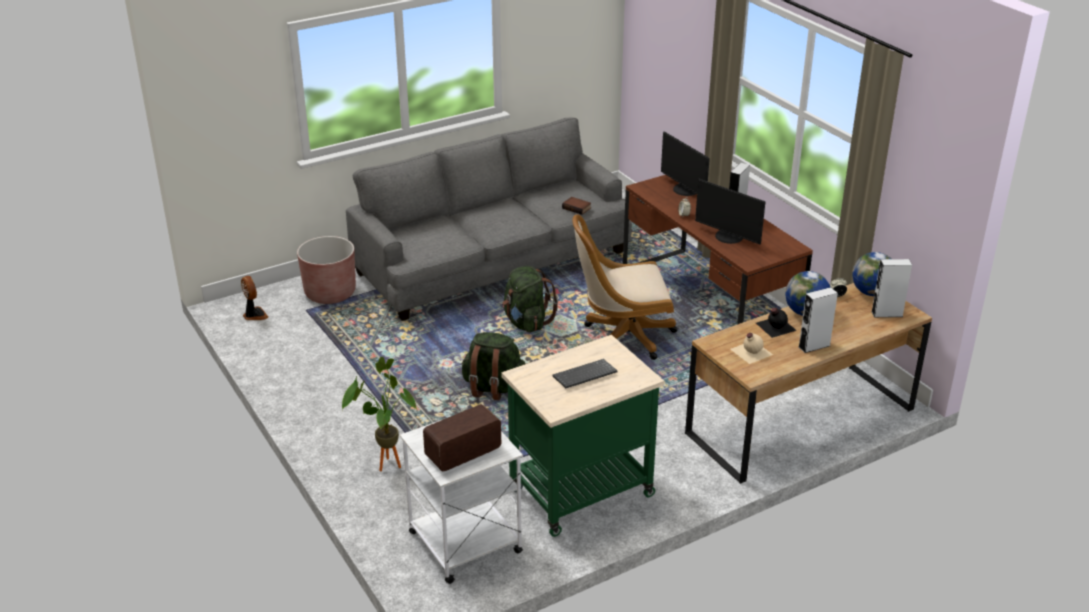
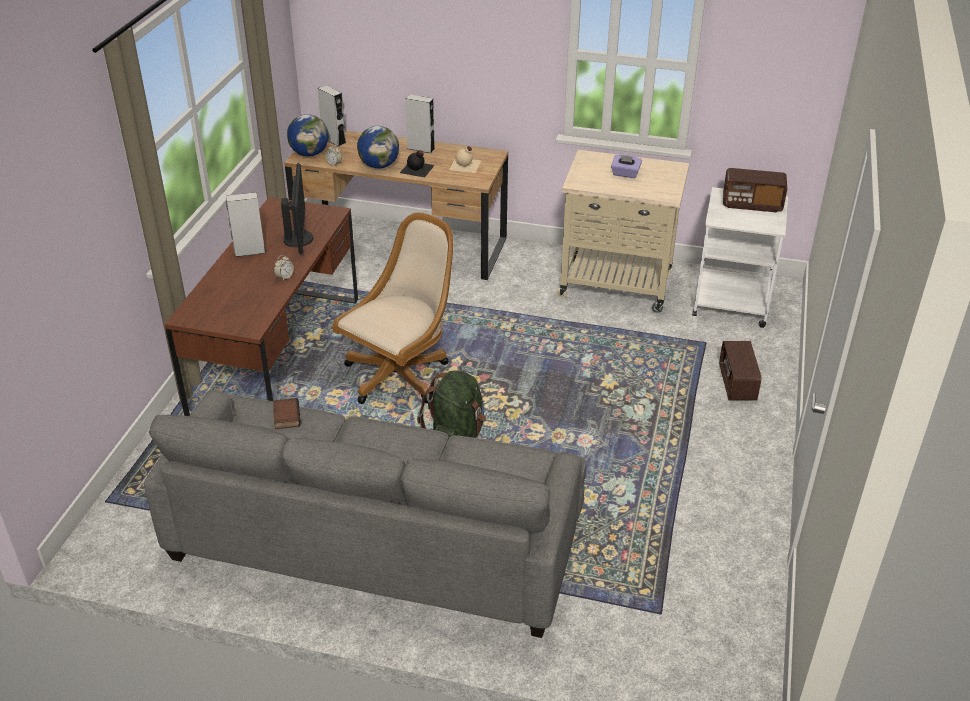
camera: 135 degrees left, 5 degrees up
(254, 315) = (730, 650): fan -> none
(330, 293) = (607, 624): brown planter -> none
(384, 463) = (737, 384): potted plant -> radio
(493, 388) = (574, 393): green backpack -> none
(581, 494) = (616, 286): green cart -> beige cart
(584, 376) = (625, 174): keyboard -> purple tissue box
(622, 336) = (401, 371): office chair -> office chair turned 90 degrees counterclockwise
(685, 190) = (225, 300): monitor -> none

